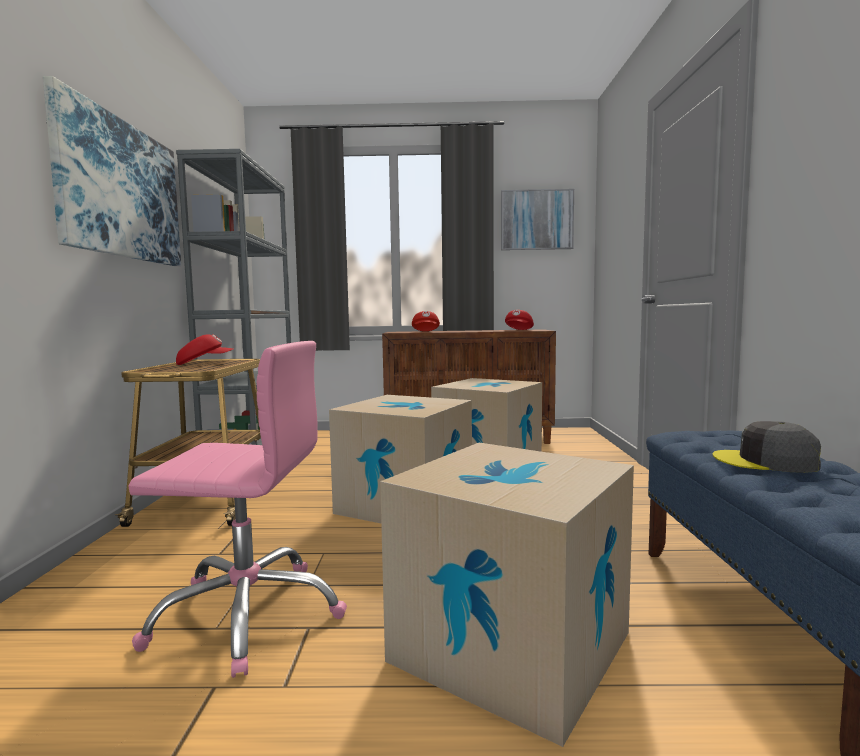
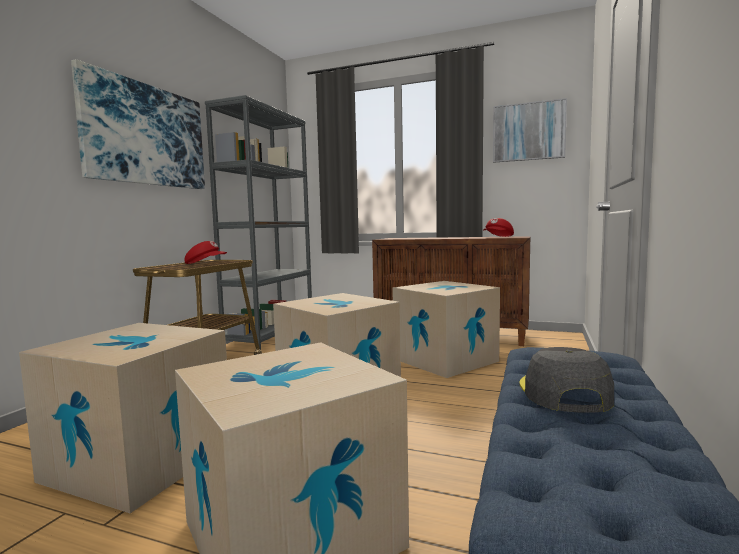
camera: 20 degrees right, 0 degrees up
(248, 614) = (140, 461): pink office chair -> cardboard box
(426, 331) = (413, 238): red cap -> none
(766, 461) = (563, 392): grey cap -> grey cap turned 45 degrees clockwise

